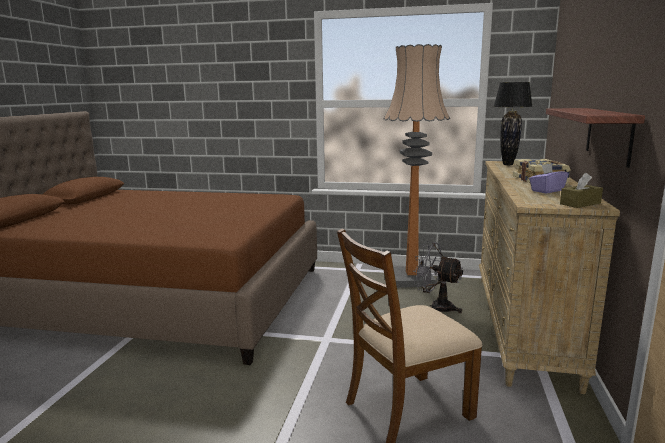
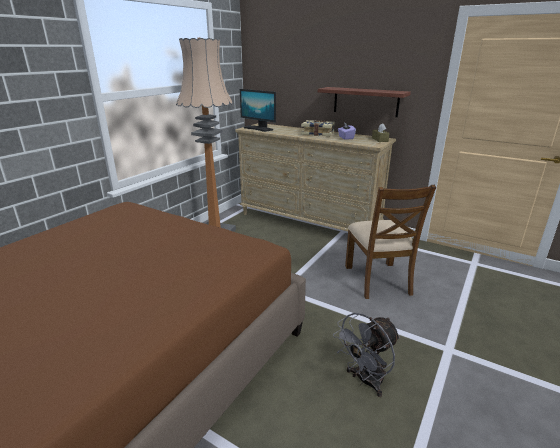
camera: 70 degrees left, 10 degrees up
(435, 307) = (266, 238): grey fan -> grey fan (365, 381)
(508, 164) = (258, 128): black table lamp -> monitor

